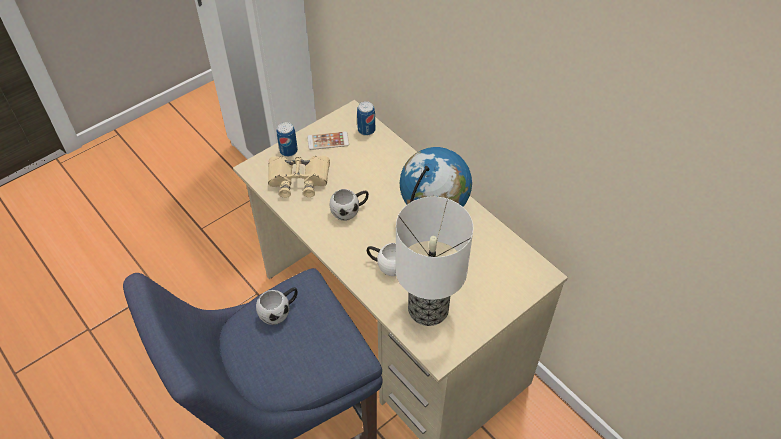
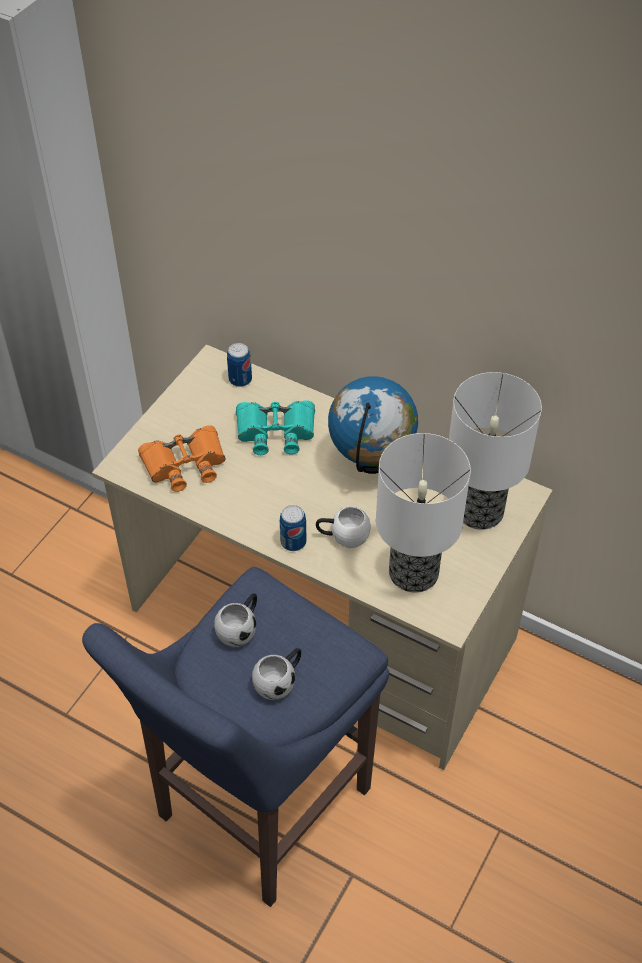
camera: 20 degrees left, 0 degrees up
(288, 151) = (154, 432): can -> can (293, 542)
(298, 179) = (185, 464): beige binoculars -> orange binoculars
(328, 141) = (198, 406): phone -> none
(350, 210) = (267, 484): white mug -> white mug (280, 681)
(374, 174) = (276, 431): none -> turquoise binoculars
(500, 276) = (478, 510): none -> table lamp

